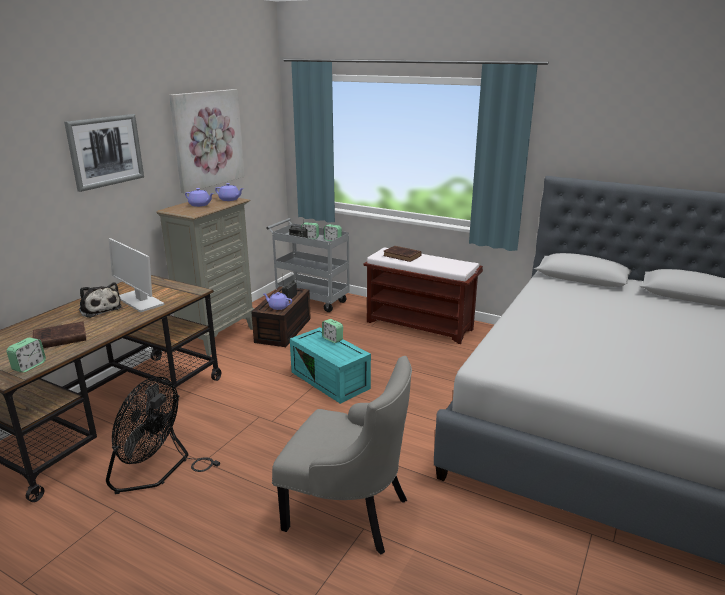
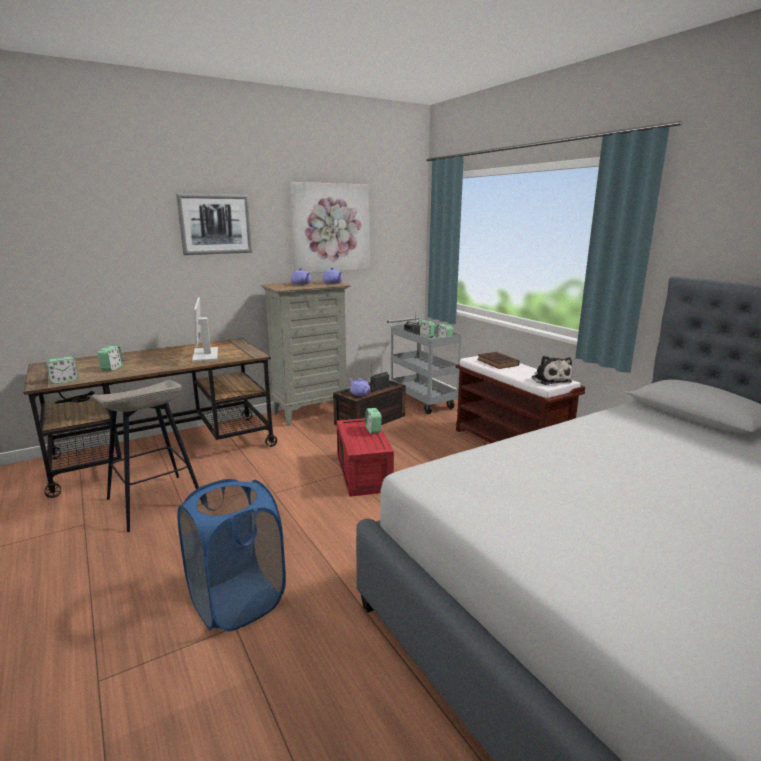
camera: 30 degrees right, 5 degrees down
(58, 339) = (112, 368): brown book -> alarm clock
(99, 309) = (171, 355): plush toy -> plush toy (550, 380)
(165, 466) = (155, 502): black fan -> grey stool
(331, 380) = (365, 473): turquoise storage box -> red storage box
(345, 512) = (237, 602): grey chair -> blue laundry basket

